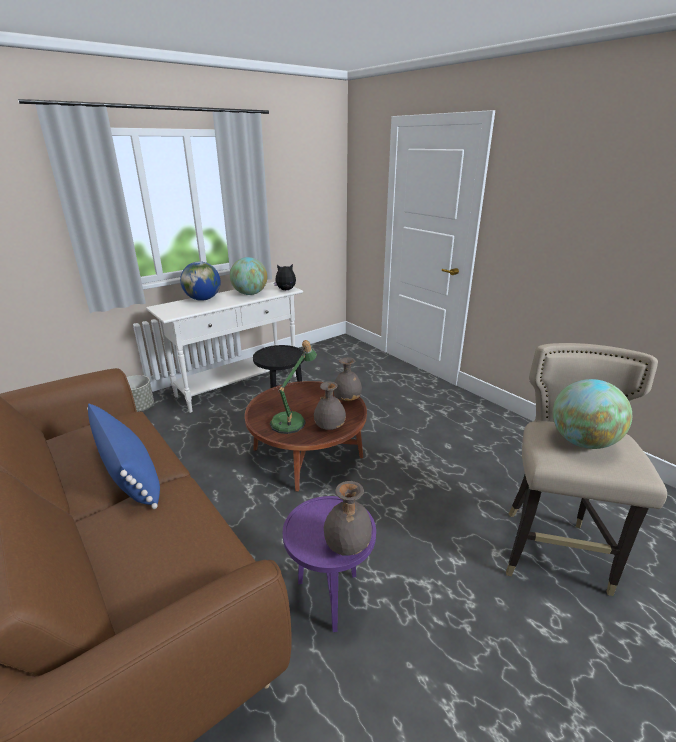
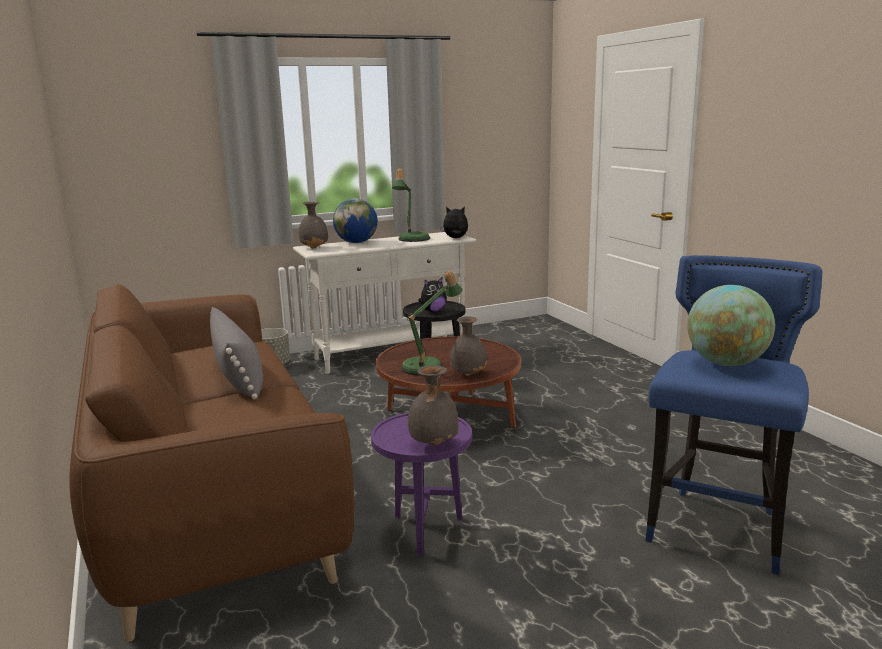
camera: 15 degrees right, 10 degrees down
(129, 474) = (239, 377): blue pillow -> grey pillow
(250, 294) = (412, 240): globe -> table lamp
(279, 358) = (433, 311): none -> plush toy
(347, 400) = (502, 354): grey vase -> grey vase (315, 248)
(551, 552) = (718, 531): beige stool -> blue stool

